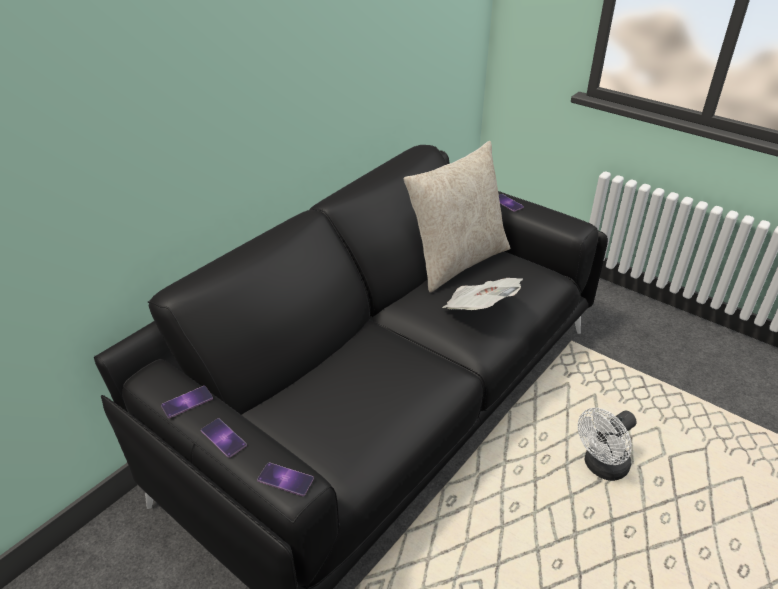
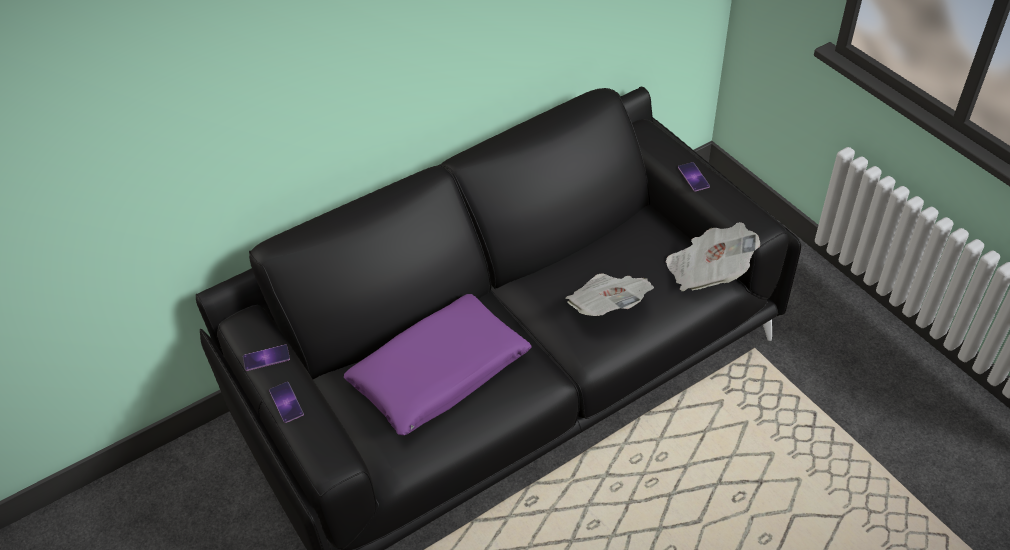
camera: 20 degrees right, 10 degrees up
(285, 479) = (325, 456): phone -> none
(357, 389) = (440, 374): none -> purple pillow
(457, 261) = (613, 238): beige pillow -> none
(544, 271) = (708, 272): none -> newspaper
(601, 467) = (709, 507): white fan -> none

